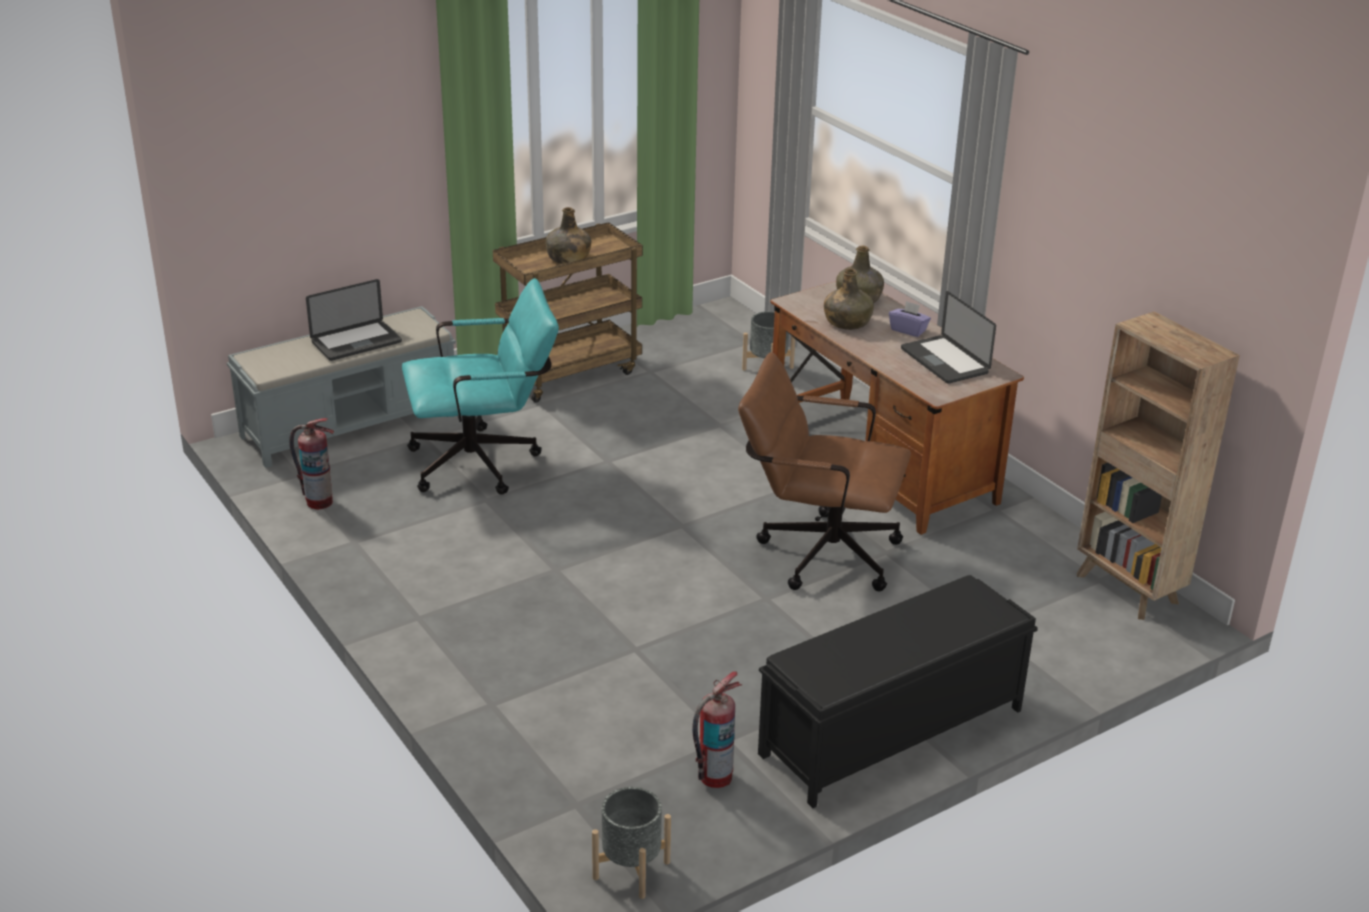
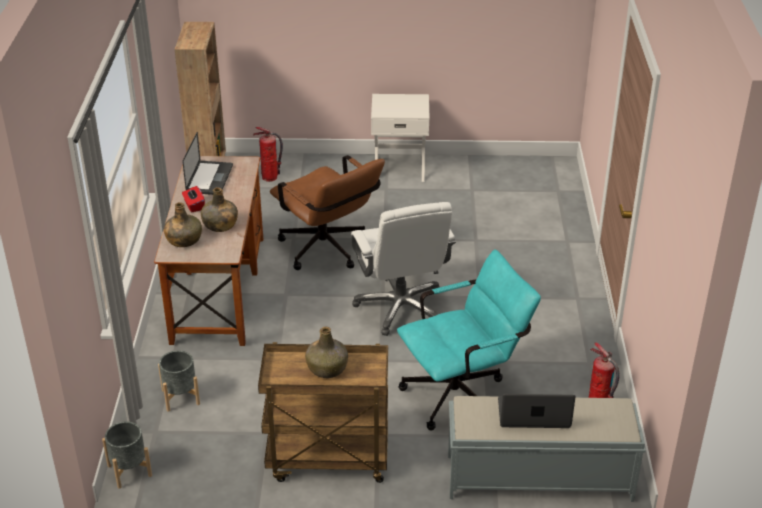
camera: 145 degrees left, 5 degrees up
(485, 463) = (463, 393): turquoise office chair -> turquoise office chair turned 135 degrees clockwise
(632, 870) = (553, 164): grey planter -> grey planter (129, 470)
(644, 520) = (401, 307): none -> white office chair
(714, 776) = (490, 180): fire extinguisher -> fire extinguisher (270, 177)
(890, 733) = (399, 168): black bench -> white nightstand
(908, 330) = (194, 206): purple tissue box -> red tissue box

